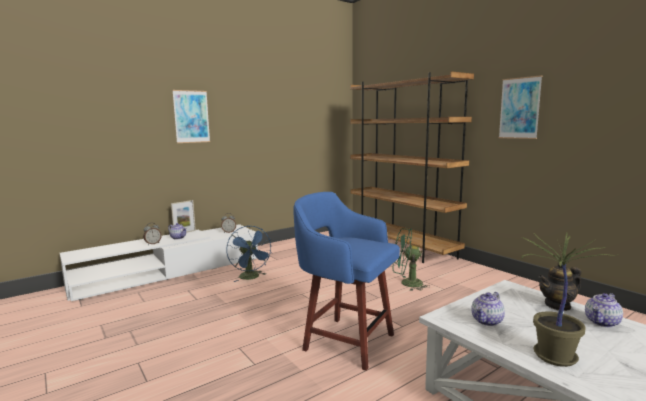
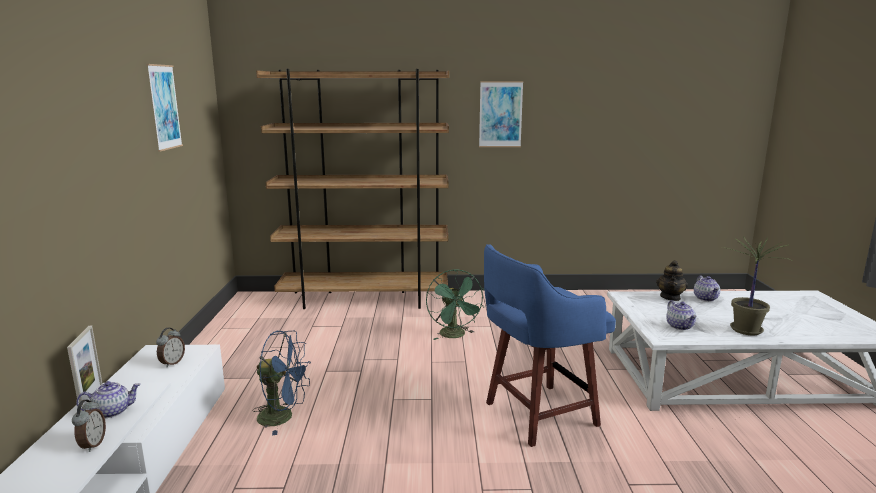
camera: 55 degrees left, 5 degrees up
(191, 116) = (52, 144): picture -> picture (164, 107)
(406, 283) = (455, 336): green fan -> green fan turned 60 degrees counterclockwise

